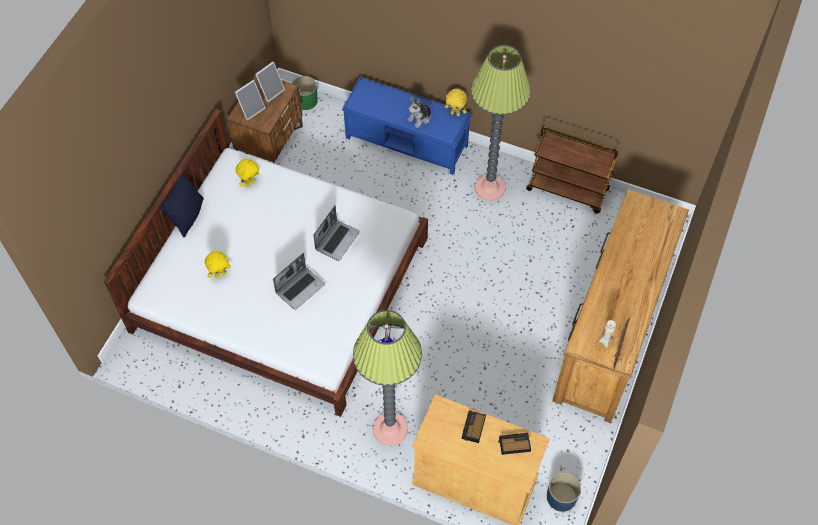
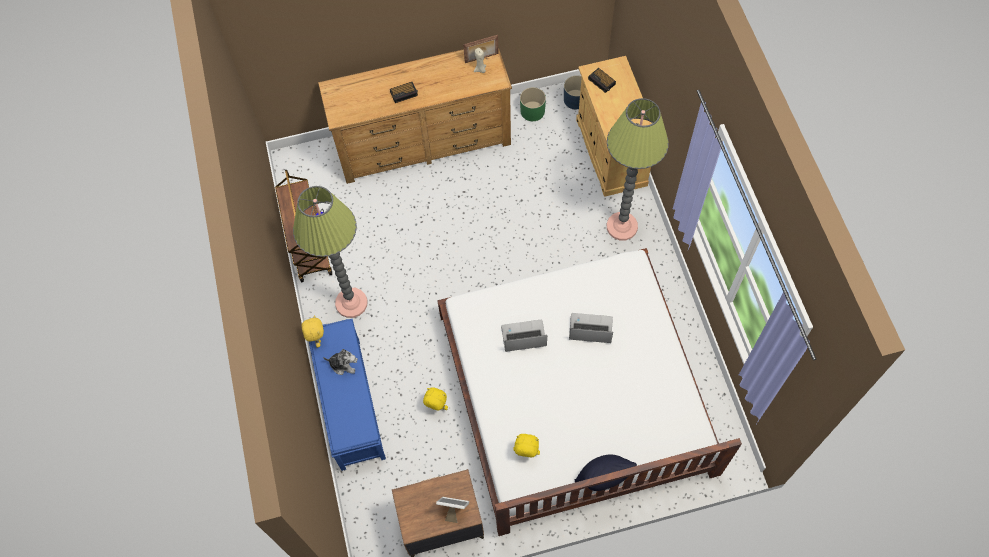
camera: 125 degrees left, 5 degrees up
(220, 275) = (631, 401): yellow plush toy -> yellow plush toy (436, 407)
(271, 91) = (418, 509): picture frame -> none
(305, 100) = (367, 532): green planter -> green planter (532, 111)
(473, 428) = (612, 110): alarm clock -> alarm clock (404, 93)

